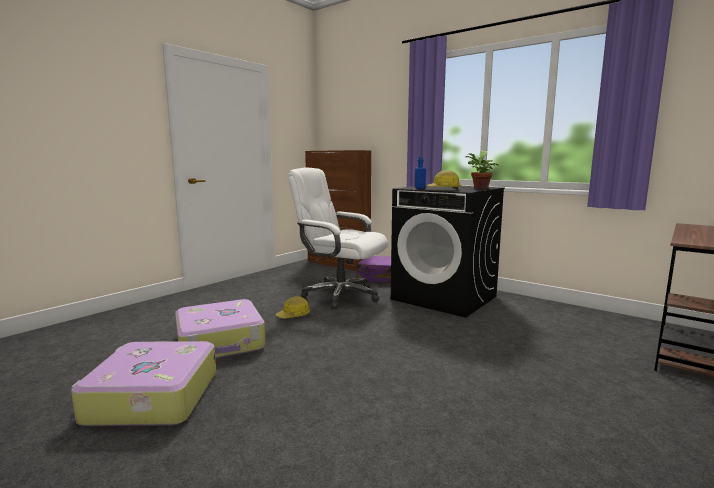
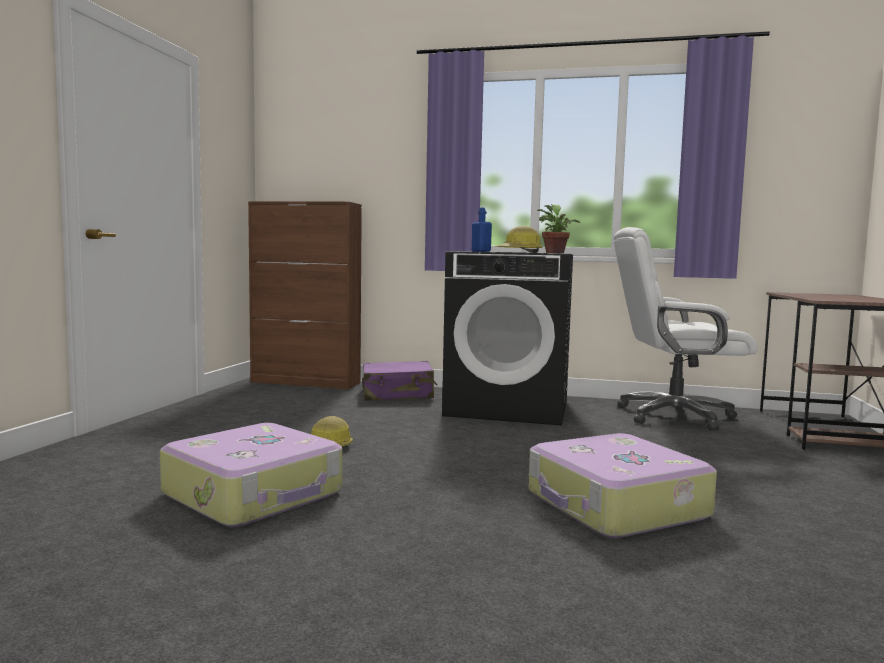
camera: 25 degrees left, 5 degrees down
(151, 397) = (239, 579): suitcase -> suitcase (615, 505)
(340, 295) = (363, 418): white office chair -> white office chair (673, 416)

